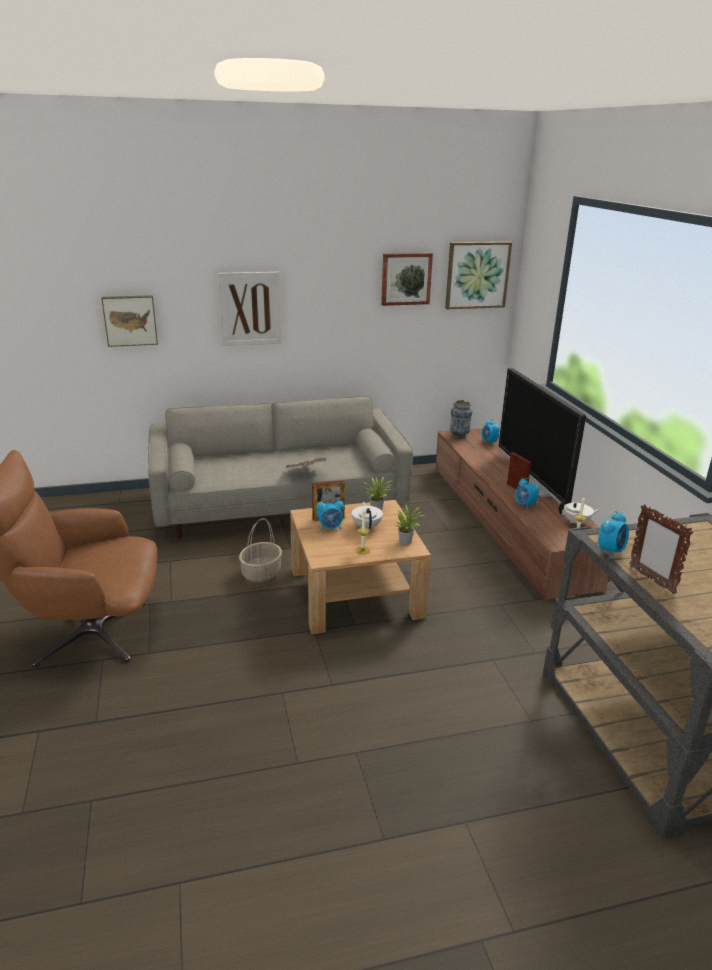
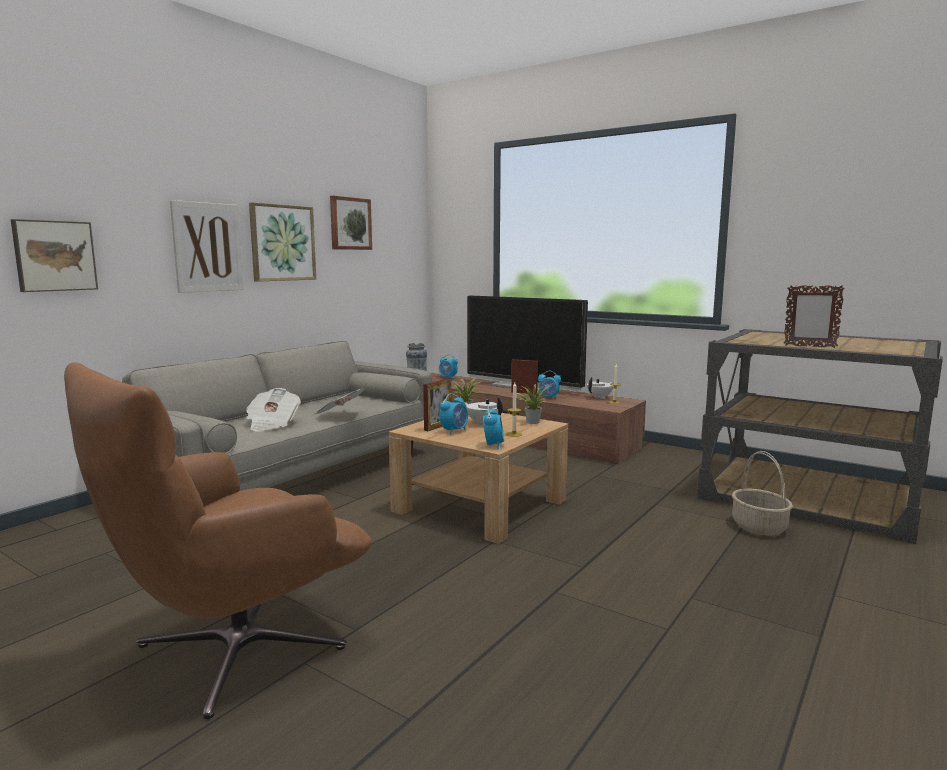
camera: 40 degrees left, 15 degrees down
(250, 469) = (272, 424): none -> newspaper
(261, 573) = (364, 524): basket -> basket (759, 527)
(477, 275) = (401, 225): picture -> picture (282, 243)
(610, 551) = (757, 343): alarm clock -> alarm clock (493, 445)

